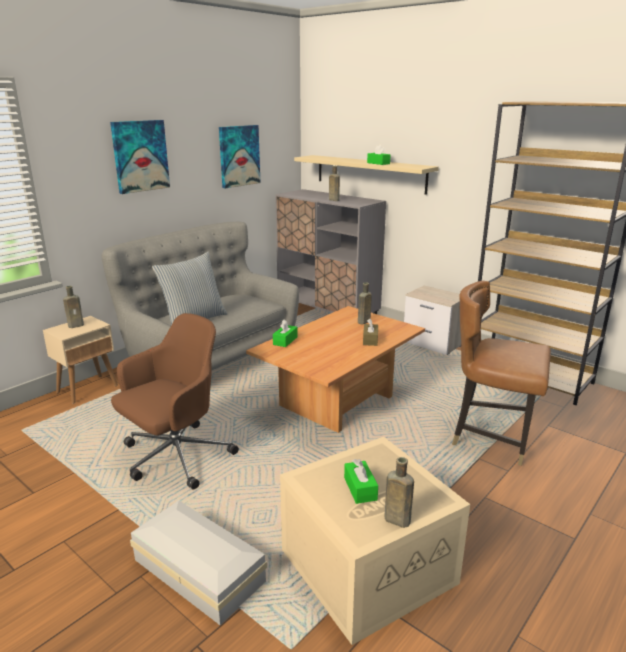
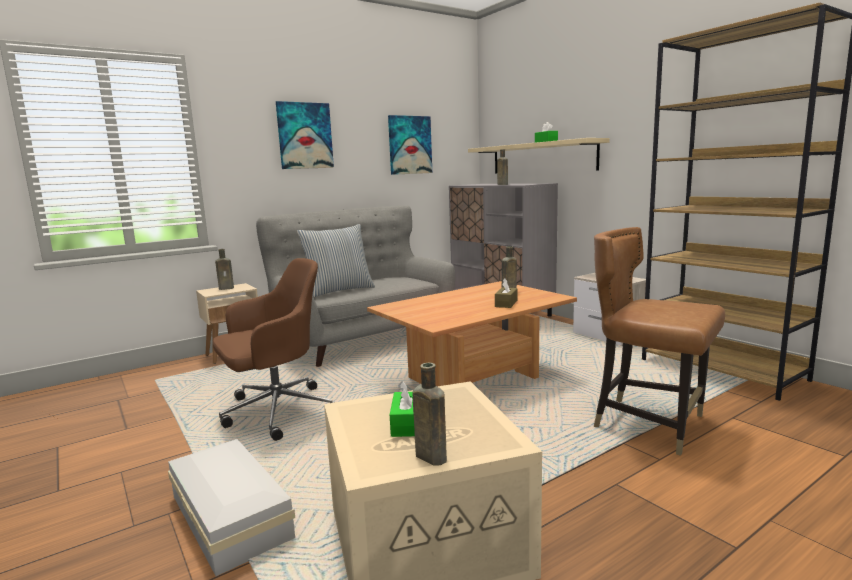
camera: 15 degrees right, 10 degrees down
(285, 341) = (412, 302): green tissue box -> none

